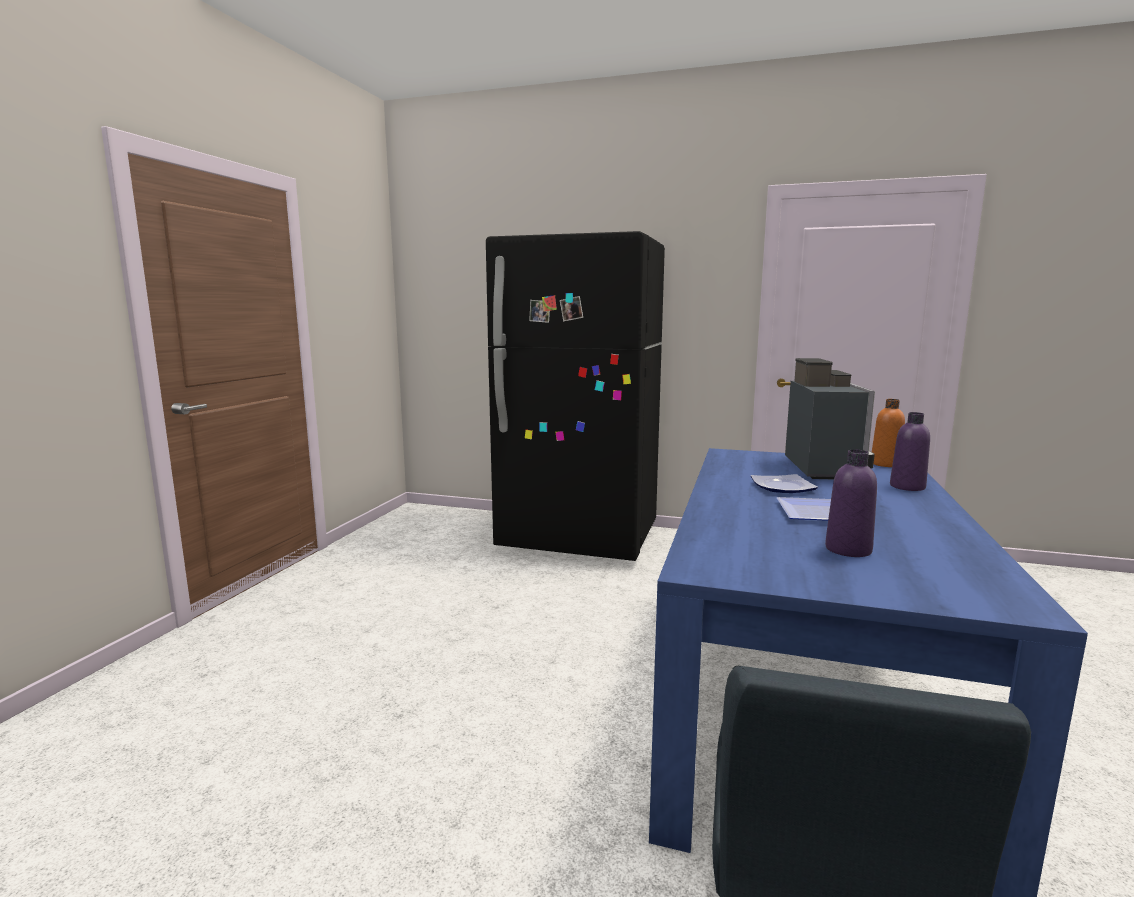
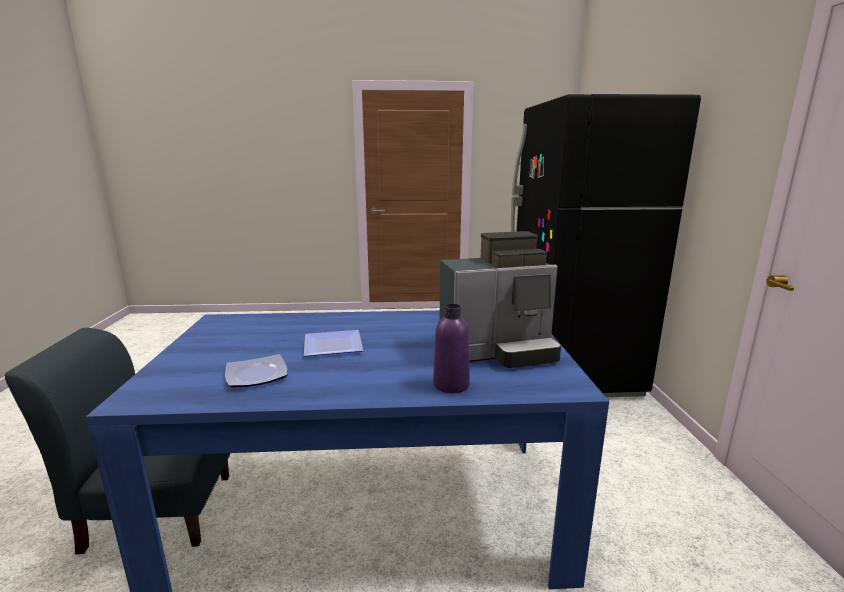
camera: 70 degrees right, 5 degrees up
(781, 487) = (406, 334): plate -> plate (258, 374)
(848, 550) = (249, 353): purple bottle -> none
(885, 464) = (557, 380): orange bottle -> none

